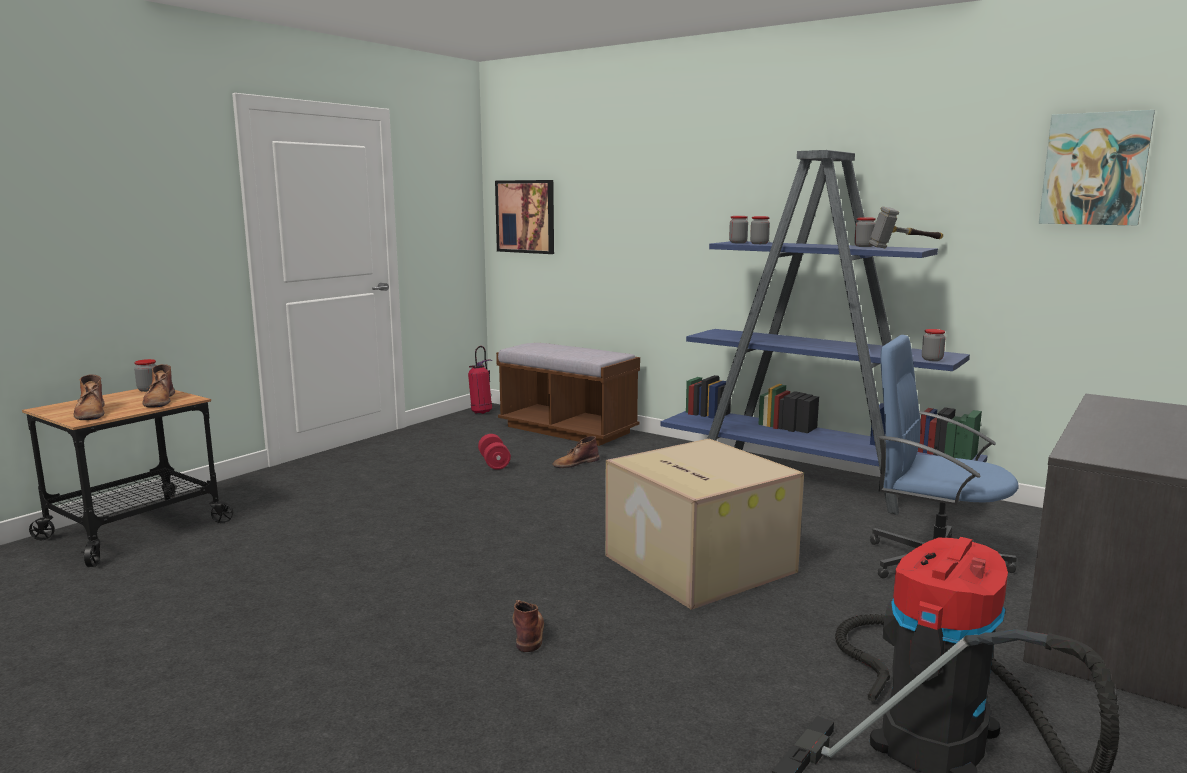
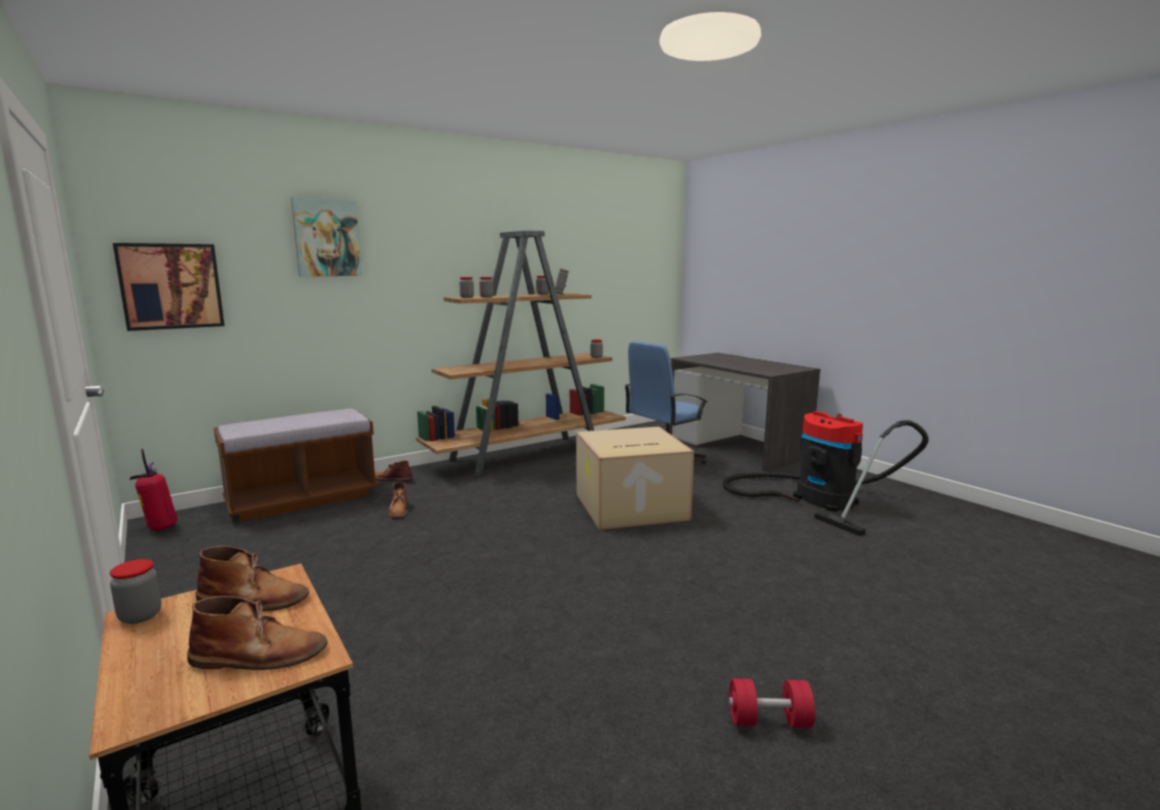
camera: 70 degrees left, 0 degrees up
(494, 463) = (346, 541): red dumbbell -> red dumbbell (769, 721)
(527, 630) = (700, 570): brown boot -> brown boot (392, 479)
(811, 480) = (528, 455): blue bookcase -> brown bookcase
(1094, 169) = (621, 247): picture -> picture (327, 238)

